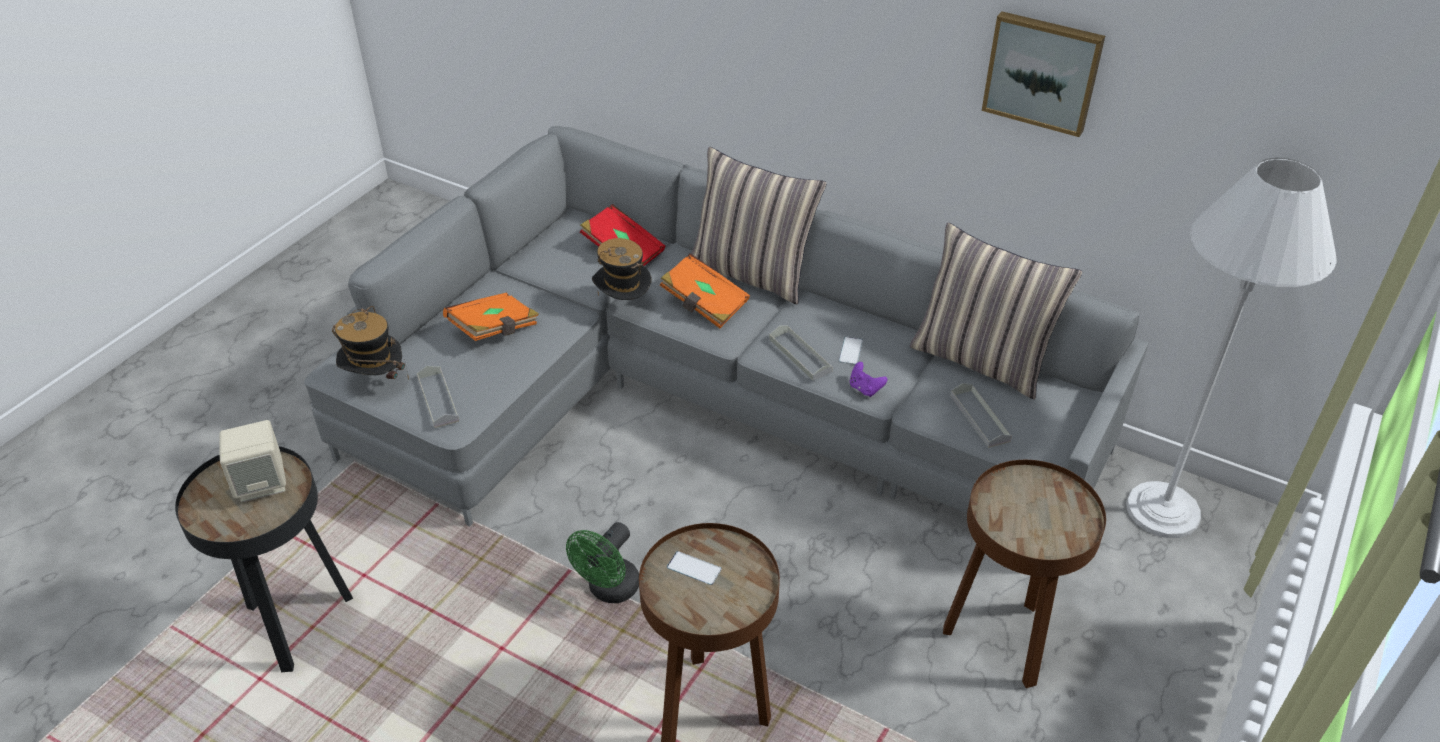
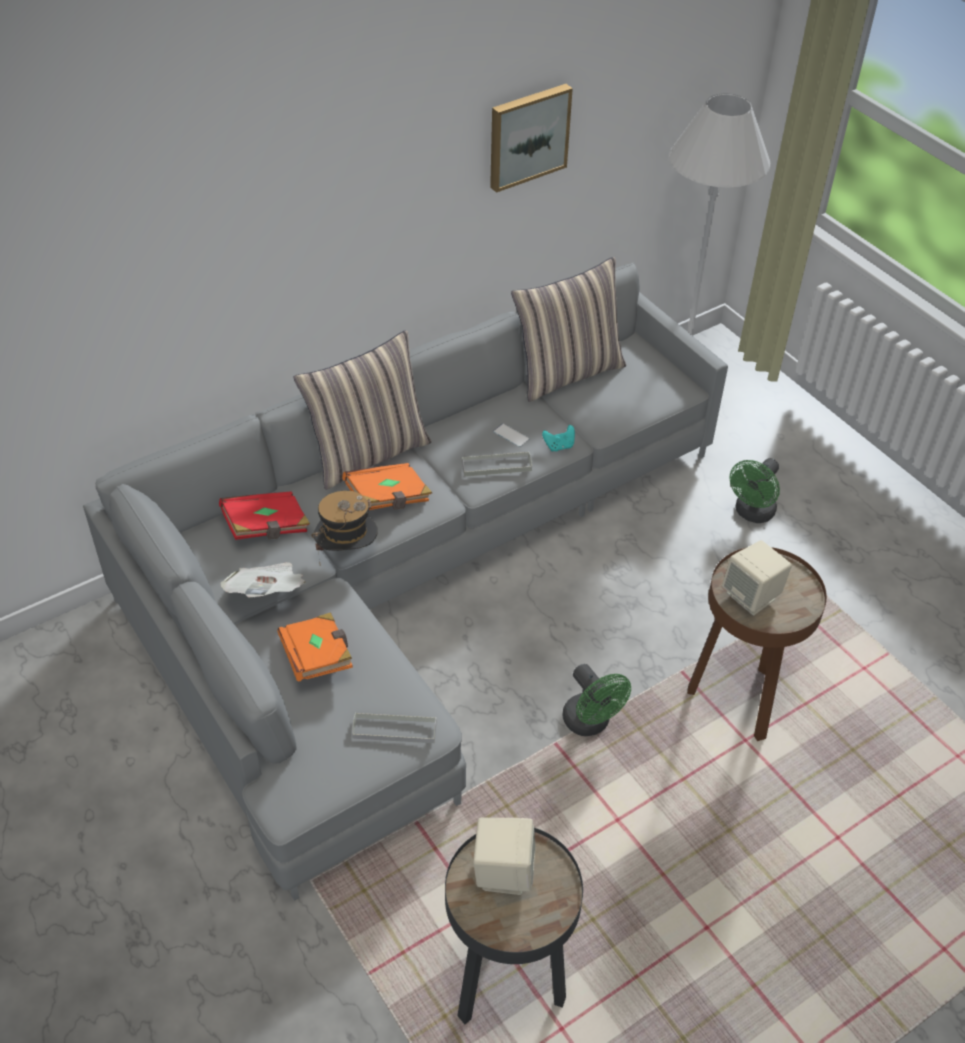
camera: 65 degrees left, 5 degrees up
(375, 381) = (334, 775): hat -> none
(548, 279) = (268, 593): none -> newspaper
(694, 568) = (751, 596): phone -> beige speaker
(865, 389) = (559, 446): purple game controller -> turquoise game controller
(979, 418) = (628, 401): grey tray -> none
(1002, 641) = (751, 513): brown side table -> green fan

